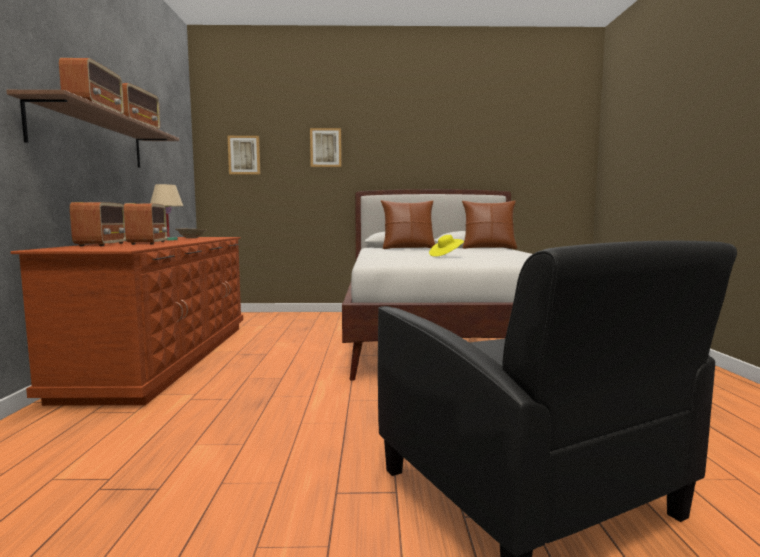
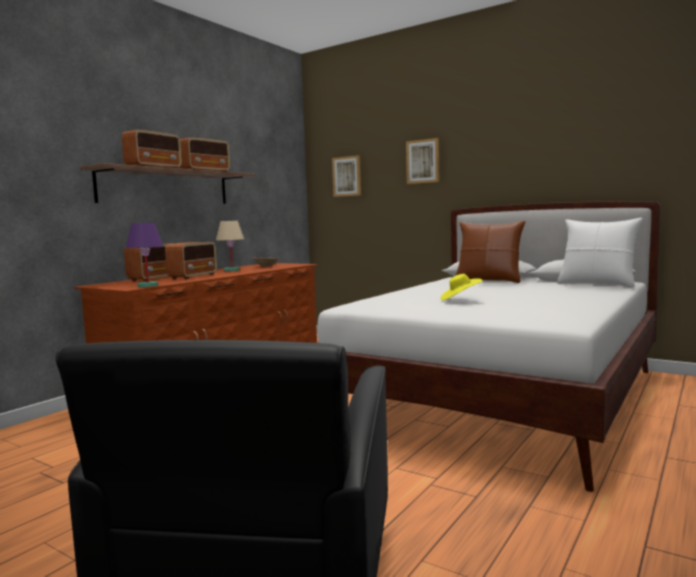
camera: 35 degrees right, 0 degrees up
(136, 248) = (147, 286): none -> purple table lamp
(488, 248) = (597, 284): brown pillow -> white pillow

